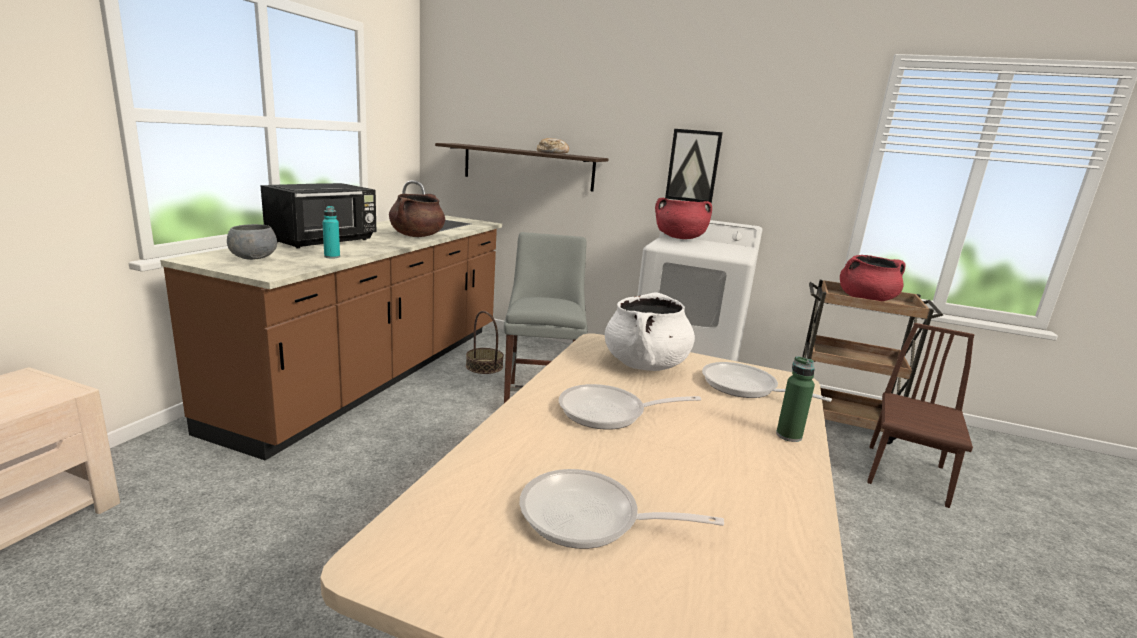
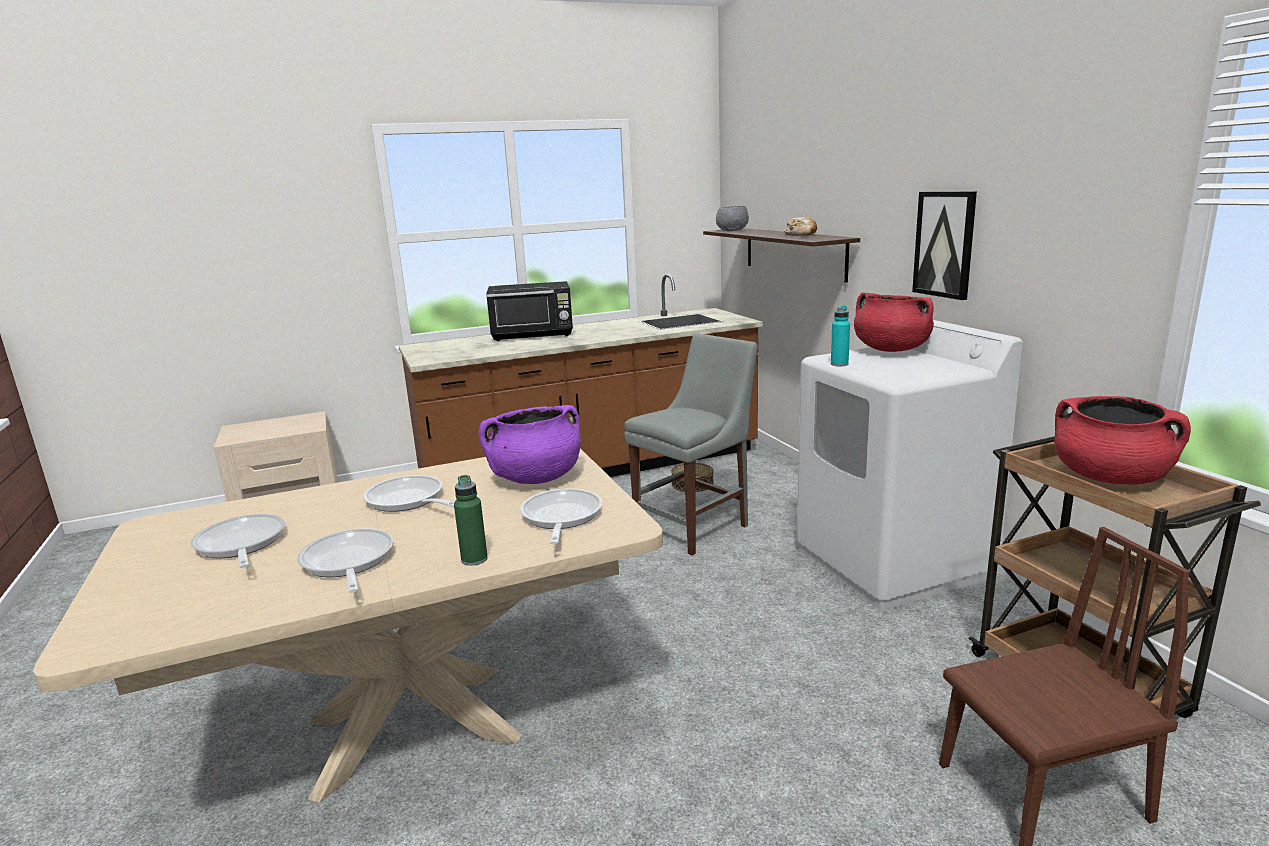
camera: 50 degrees right, 0 degrees up
(253, 258) = (449, 347): grey bowl -> grey bowl (731, 231)
(332, 257) = (500, 350): turquoise bottle -> turquoise bottle (839, 364)
(417, 236) = (623, 333): brown cooking pot -> none
(645, 365) = (535, 478): white cooking pot -> purple cooking pot
(729, 481) = (347, 563): none -> frying pan

